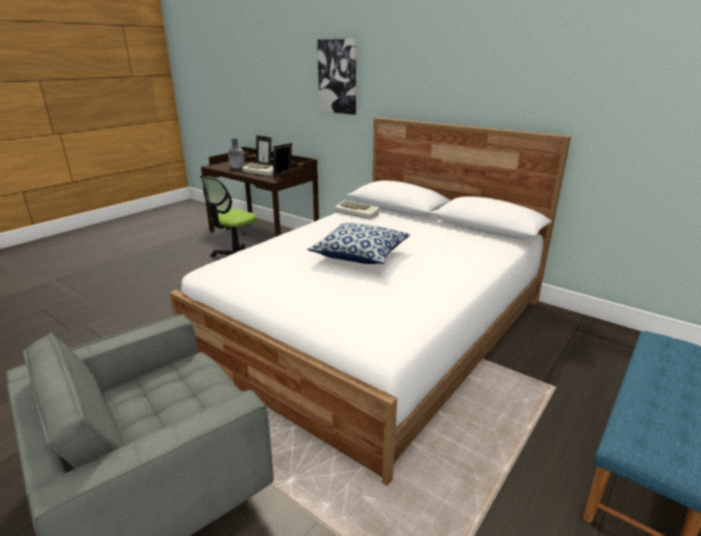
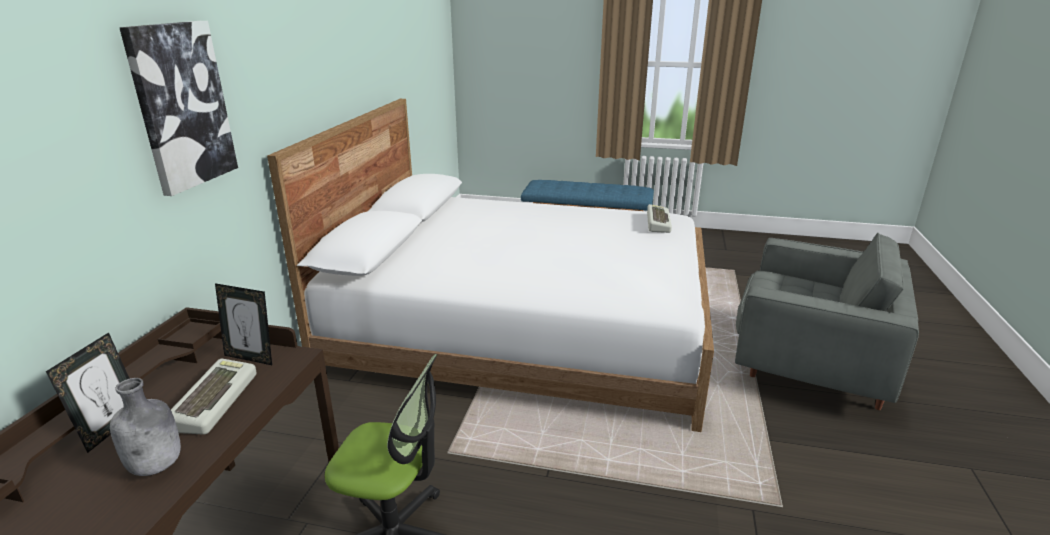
camera: 115 degrees left, 0 degrees up
(357, 213) = (414, 270): keyboard -> keyboard (657, 222)
(360, 255) = (554, 243): pillow -> none

